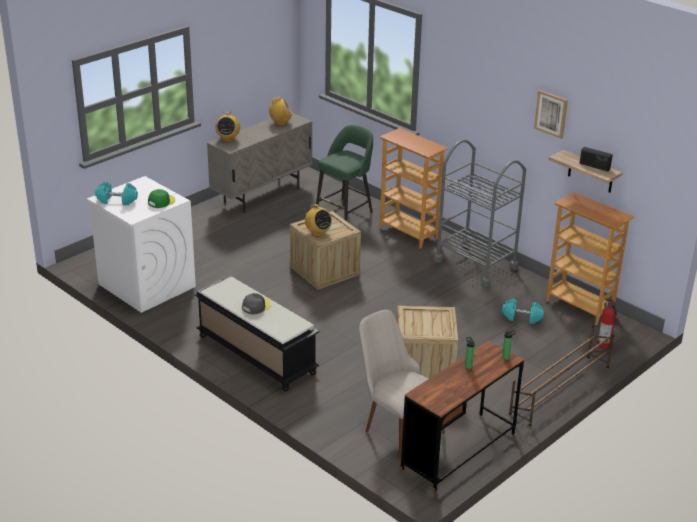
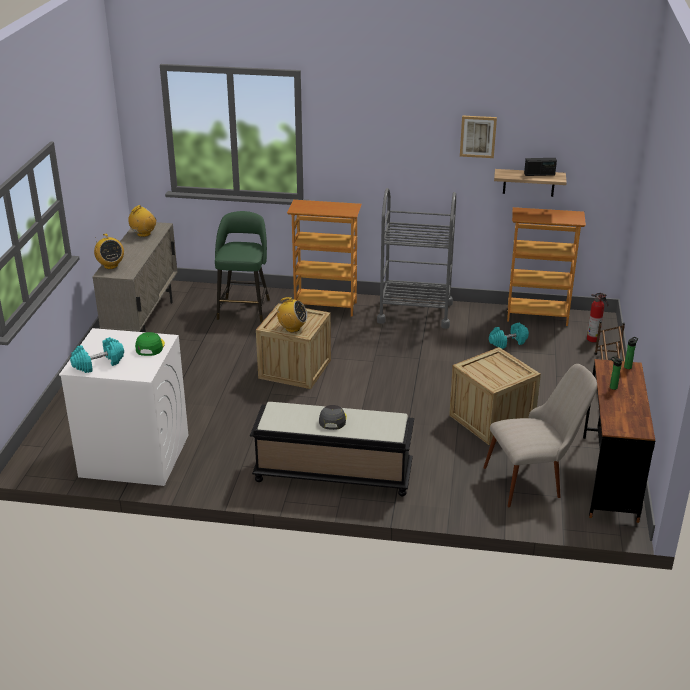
camera: 35 degrees left, 0 degrees up
(396, 425) = (534, 479): beige chair -> beige chair turned 150 degrees clockwise

